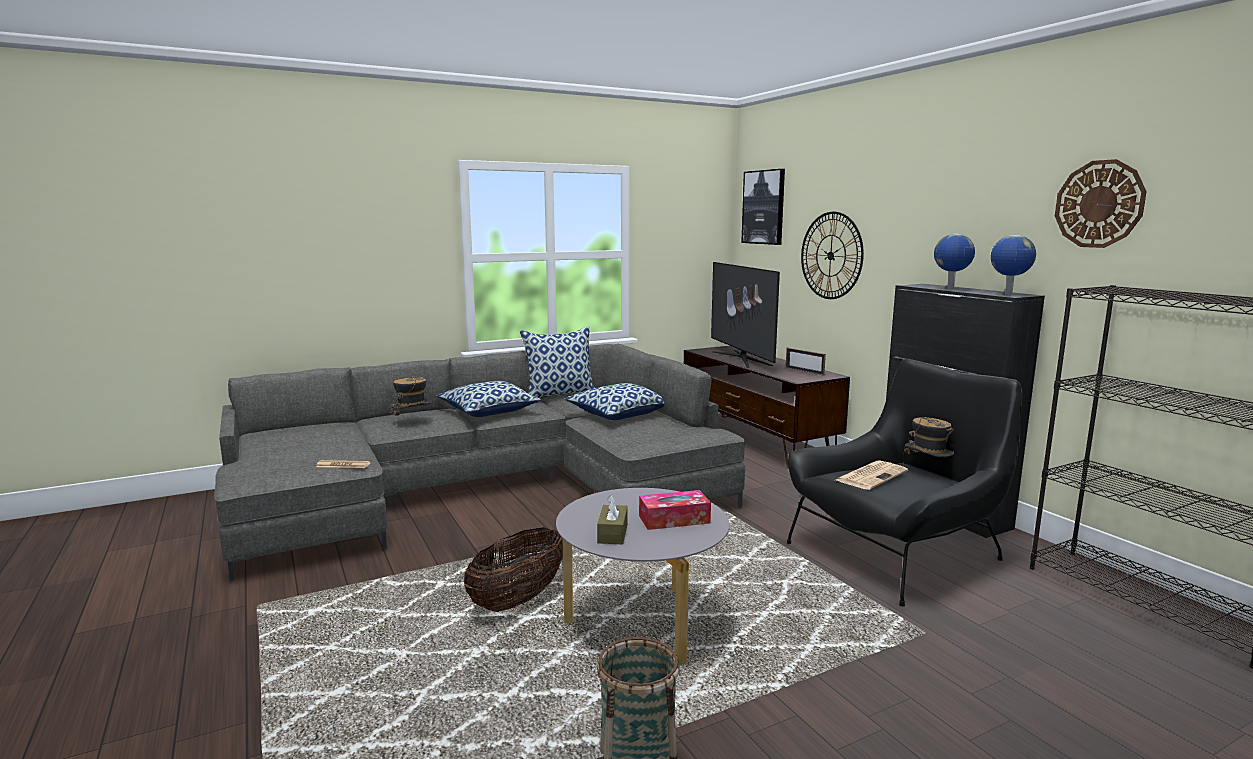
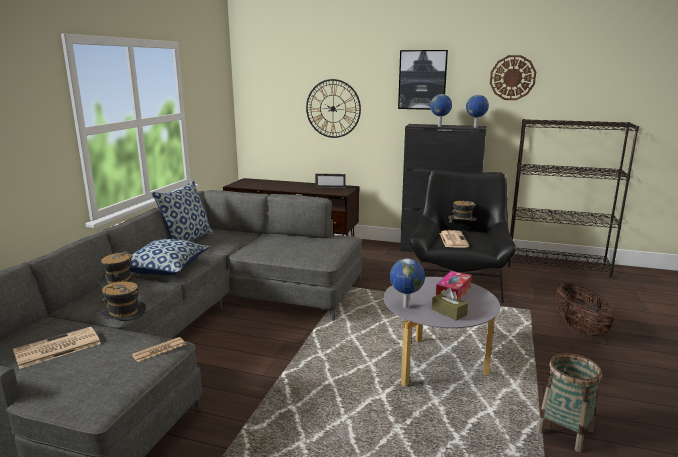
camera: 45 degrees left, 5 degrees up
(304, 441) = (56, 348): none -> newspaper
(359, 446) = (126, 332): none -> hat
(518, 600) = (355, 389): basket -> basket (579, 328)
(584, 510) = (405, 306): none -> globe
(618, 414) = (263, 243): pillow -> none
(741, 358) = (275, 186): television -> none
(764, 207) = (265, 75): picture -> picture (422, 80)

